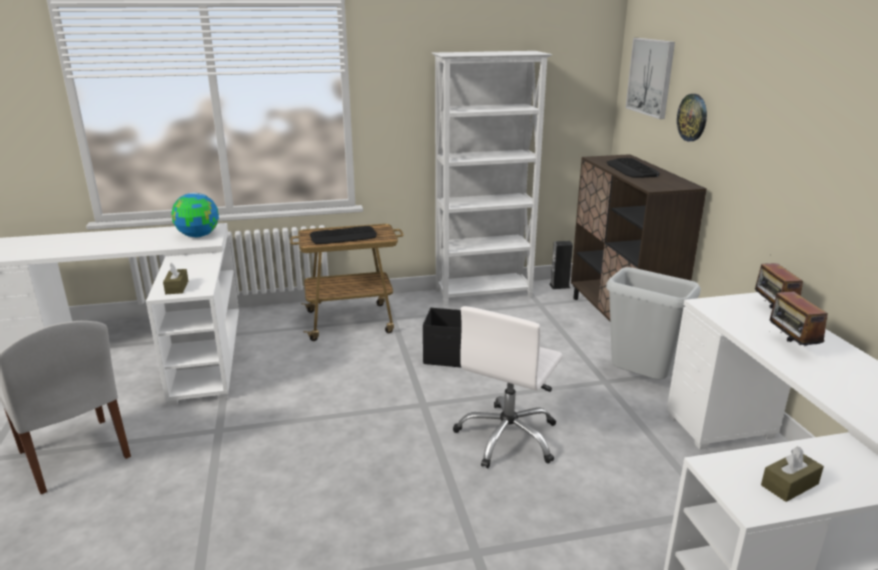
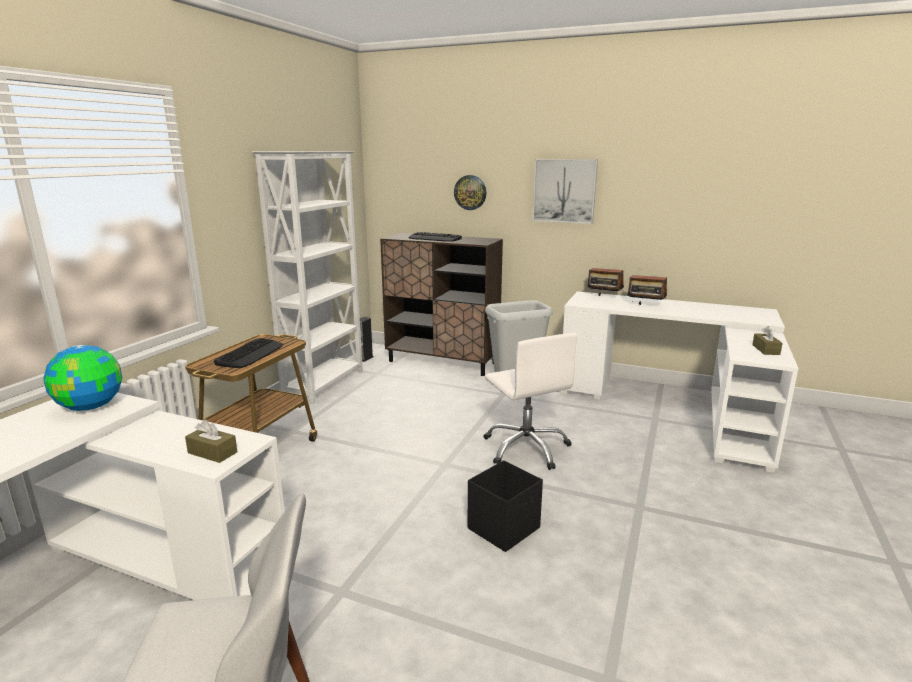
camera: 55 degrees left, 5 degrees down
(447, 356) = (392, 430): black storage box -> black storage box (504, 528)
(651, 77) = (410, 169): picture -> picture (564, 191)

